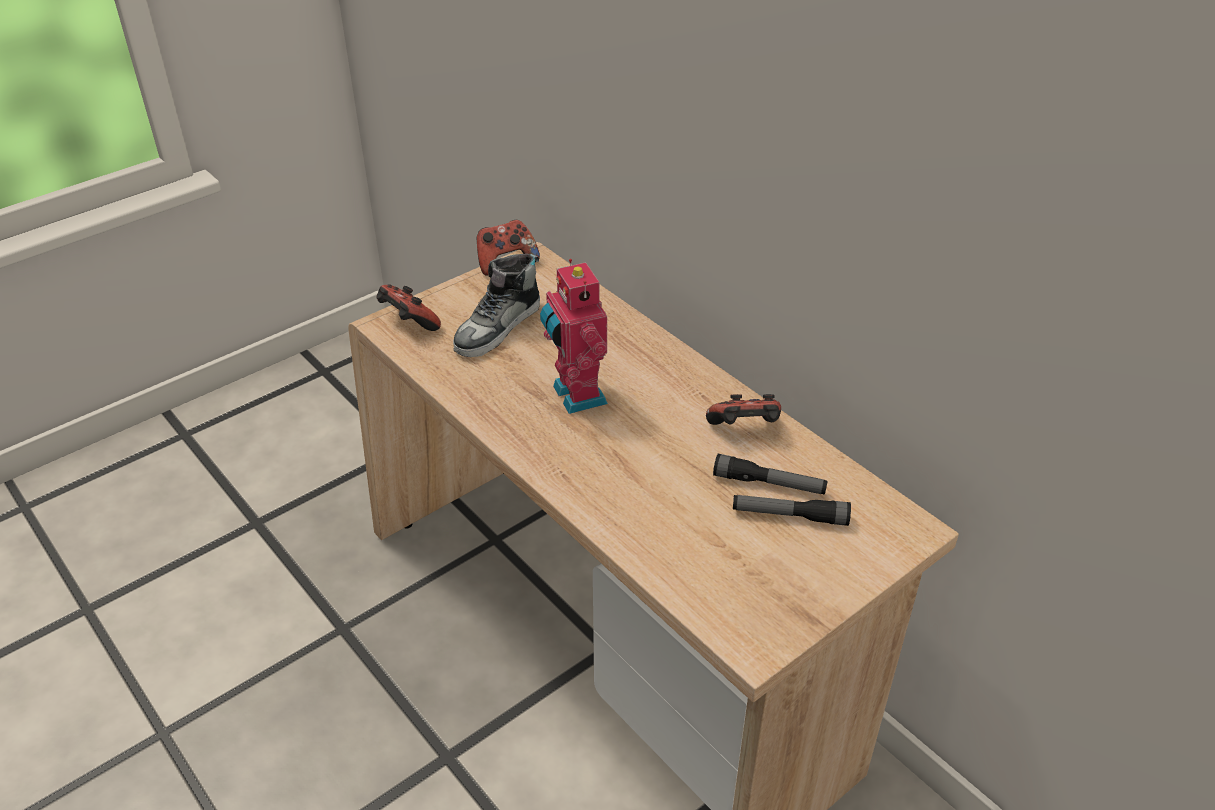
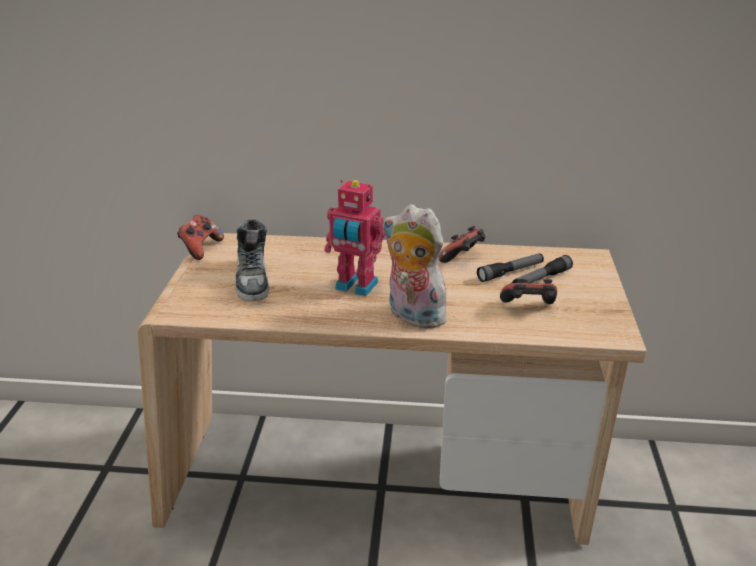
camera: 45 degrees left, 10 degrees down
(408, 323) = (188, 304): game controller -> game controller (528, 308)
(575, 467) = (412, 316): none -> plush toy

